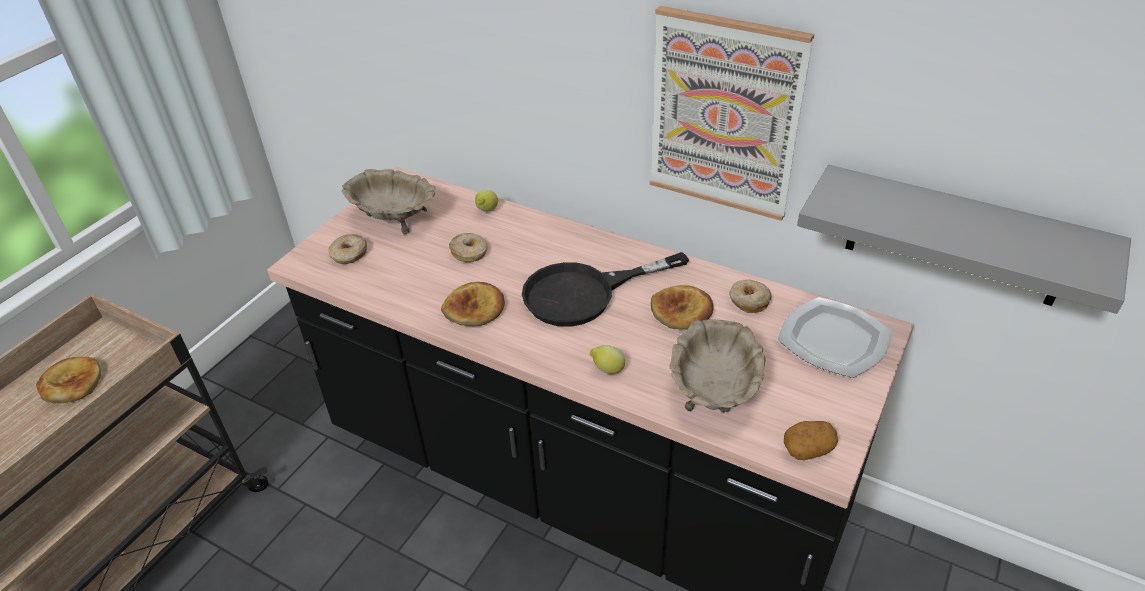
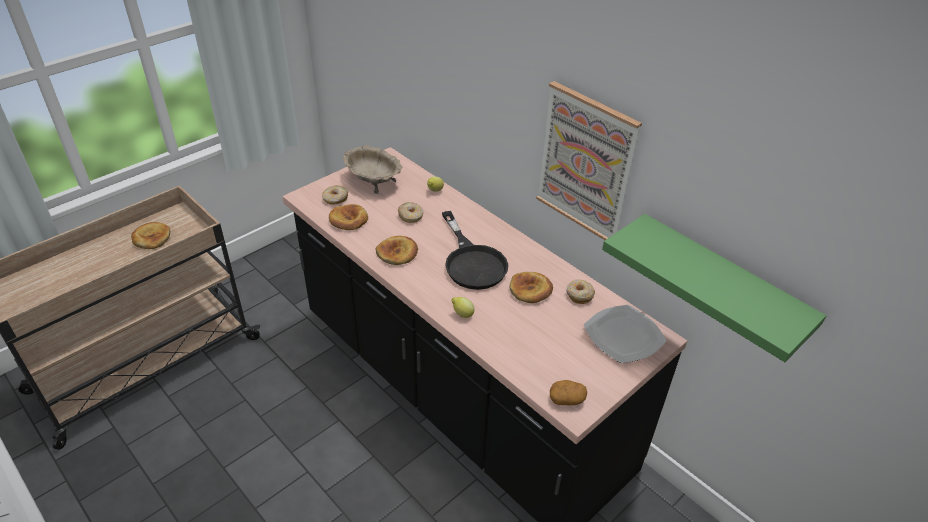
camera: 15 degrees right, 0 degrees up
(382, 279) = (349, 220): none -> bread
(584, 293) = (472, 261): black frying pan -> black frying pan turned 105 degrees counterclockwise
(715, 391) = (525, 346): beige bowl -> none
(956, 237) = (719, 285): grey shelf -> green shelf

